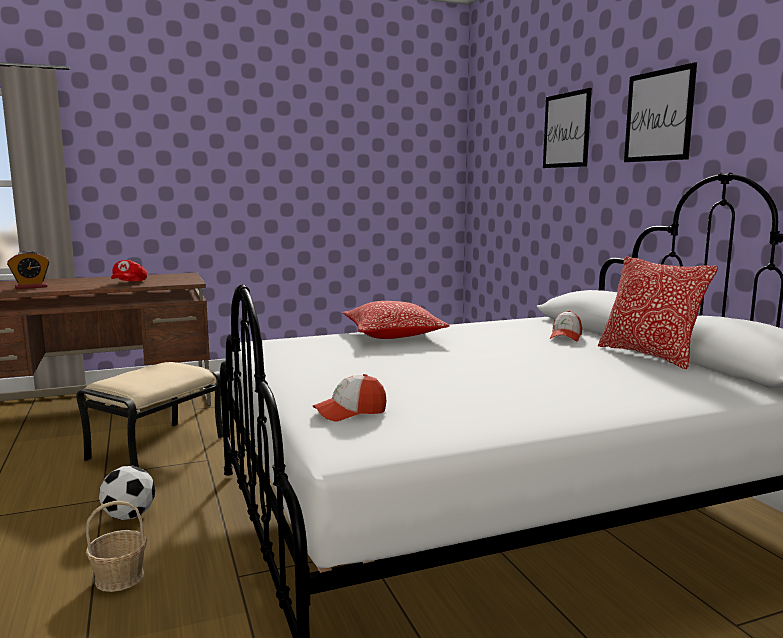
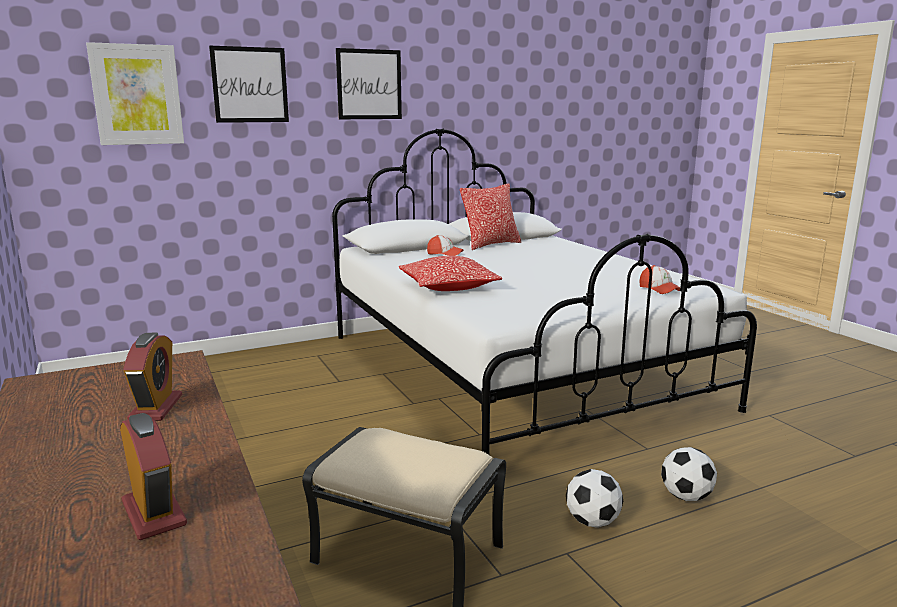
camera: 95 degrees left, 5 degrees up
(120, 578) = (686, 496): basket -> football
(129, 283) = (156, 408): red cap -> alarm clock
(511, 146) = (137, 95): none -> picture

